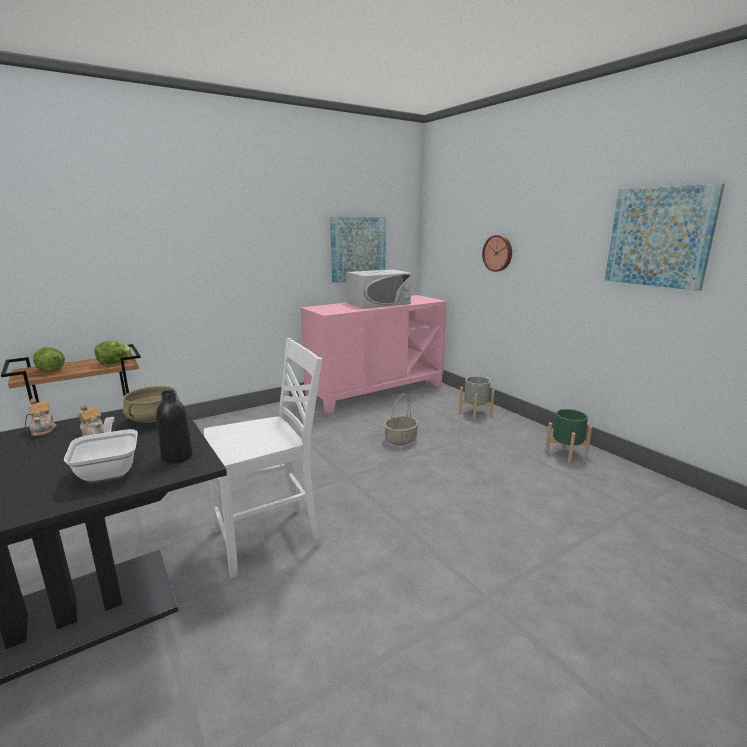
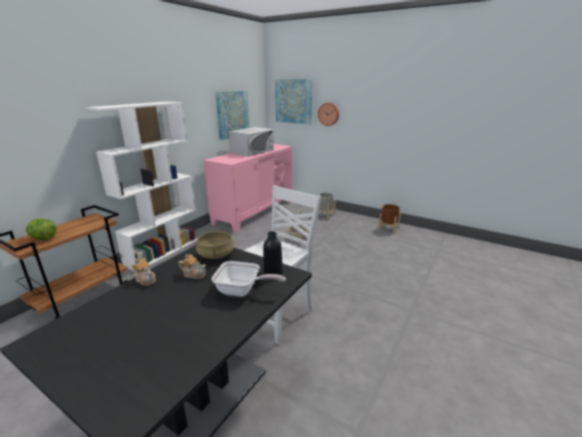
camera: 25 degrees left, 5 degrees up
(110, 468) = (242, 291): frying pan -> frying pan turned 150 degrees clockwise
(114, 363) = (94, 223): lettuce -> none
(221, 420) = (163, 251): none -> white bookcase
(565, 453) = (388, 229): green planter -> brown planter
(659, 237) = (431, 105): picture -> picture (294, 101)

